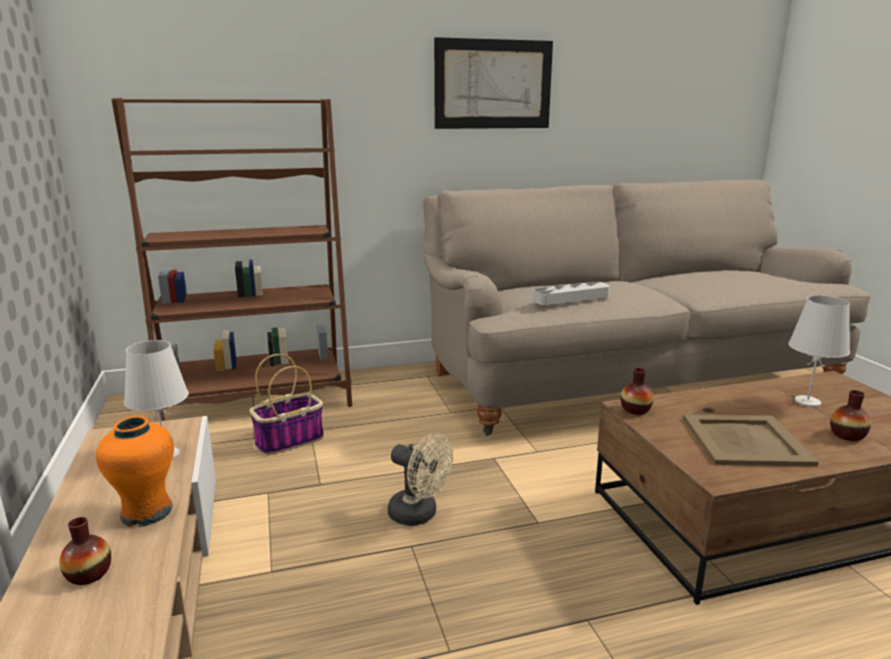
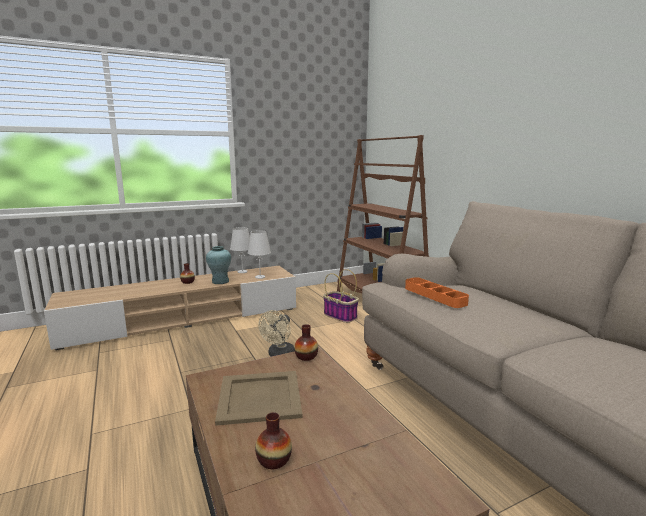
camera: 80 degrees right, 5 degrees down
(147, 512) = (220, 282): orange vase -> turquoise vase
(493, 84) = (561, 114): picture -> none
(571, 298) = (434, 296): grey tray -> orange tray
(807, 402) = (354, 451): white table lamp -> white table lamp (242, 272)

